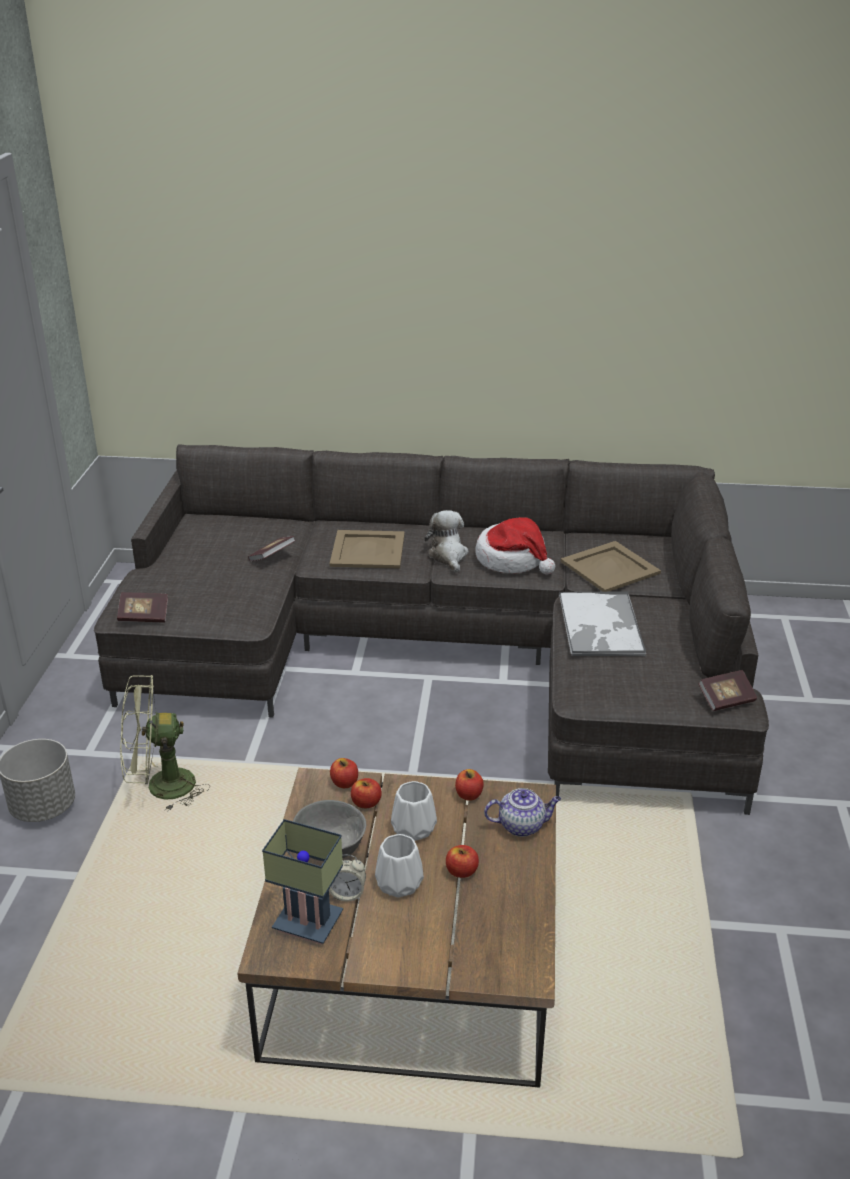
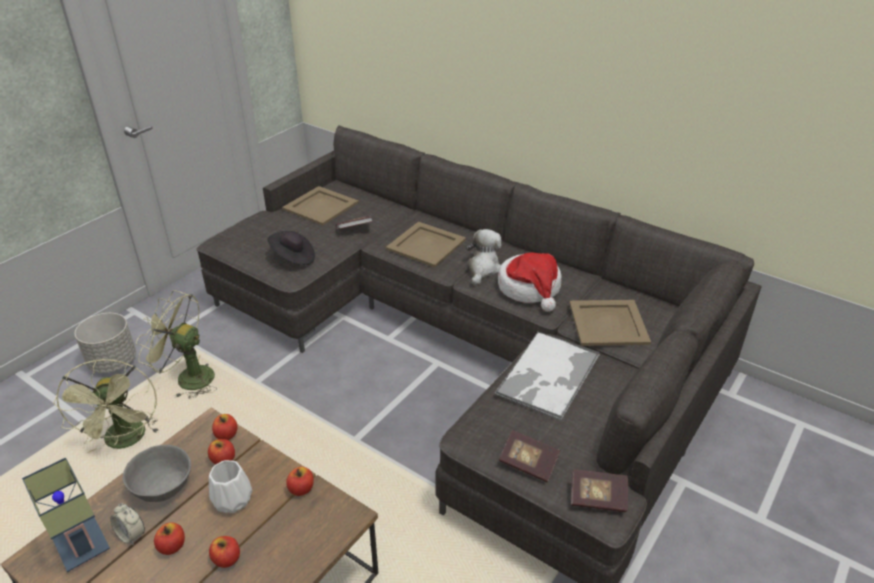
camera: 30 degrees right, 5 degrees up
(144, 616) = (229, 248): book -> book (528, 464)
(155, 873) = (126, 441): none -> green fan
(206, 544) = (321, 206): none -> beige tray
(234, 604) = (293, 258): none -> black hat
(398, 884) = (172, 546): white vase -> apple
(522, 825) = (313, 539): teapot -> none

